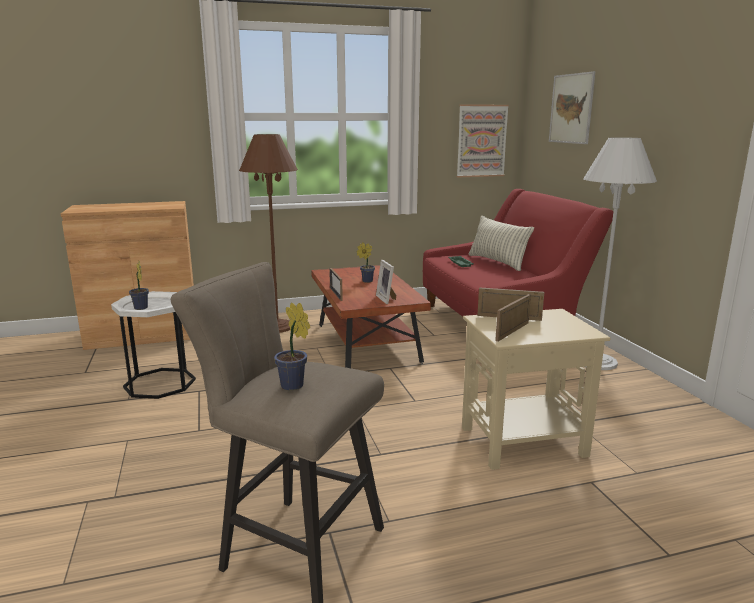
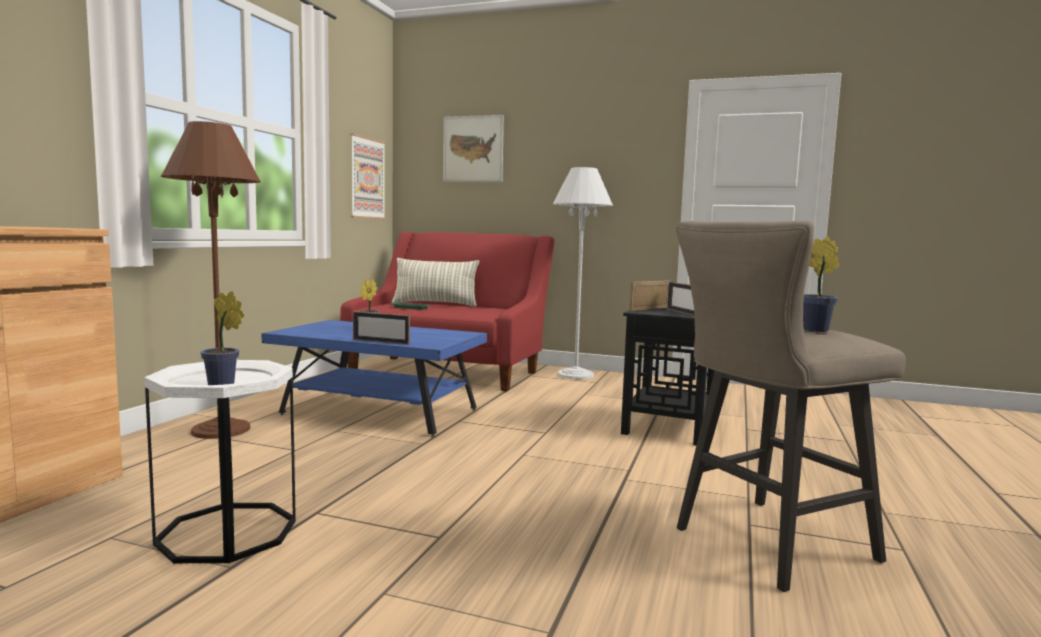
camera: 55 degrees left, 10 degrees down
(366, 343) = (379, 412): brown coffee table -> blue coffee table
(387, 299) = (445, 337): picture frame -> none
(521, 441) = (668, 426): beige side table -> black side table

